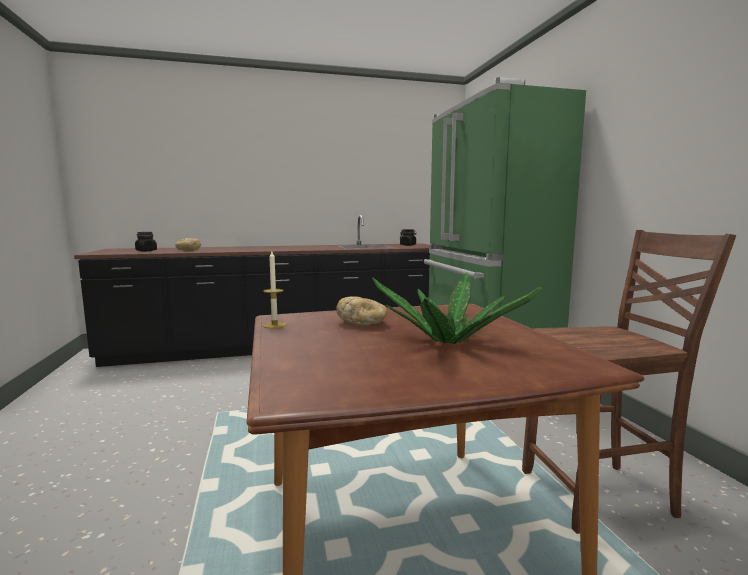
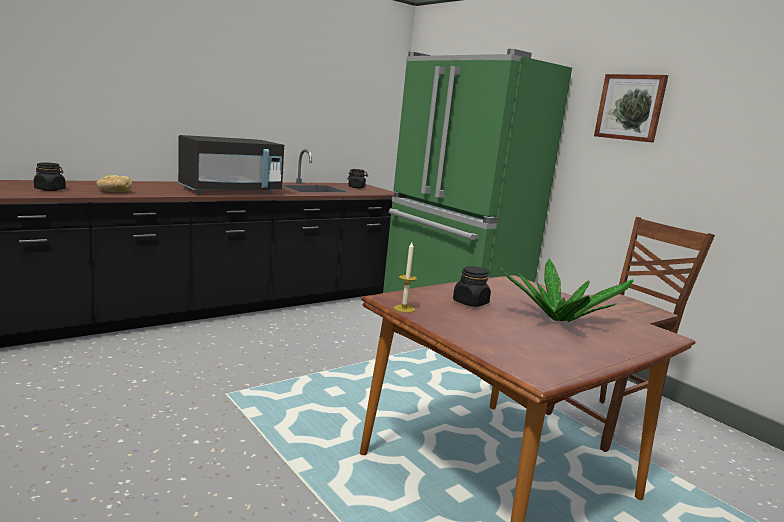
camera: 25 degrees left, 5 degrees up
(283, 249) = (231, 191): none -> black microwave
(362, 323) = (470, 303): bread -> black jar
(649, 113) = (630, 107): none -> picture

